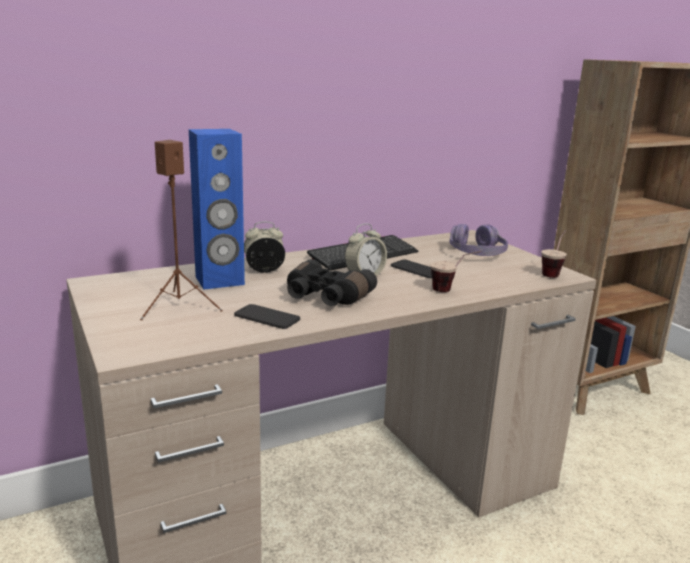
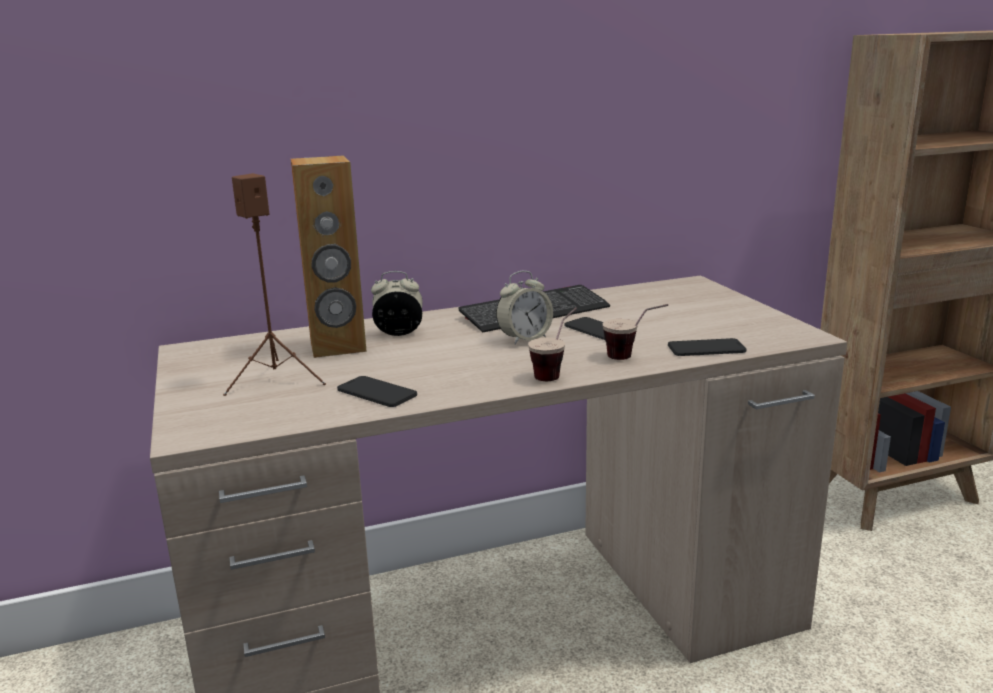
camera: 10 degrees right, 0 degrees up
(220, 281) = (338, 347): blue speaker -> brown speaker
(325, 297) = (461, 367): black binoculars -> none
(476, 253) = (690, 307): purple headphones -> none
(501, 284) = (706, 348): none -> phone
(553, 273) = (787, 332): cup -> cup (556, 373)

